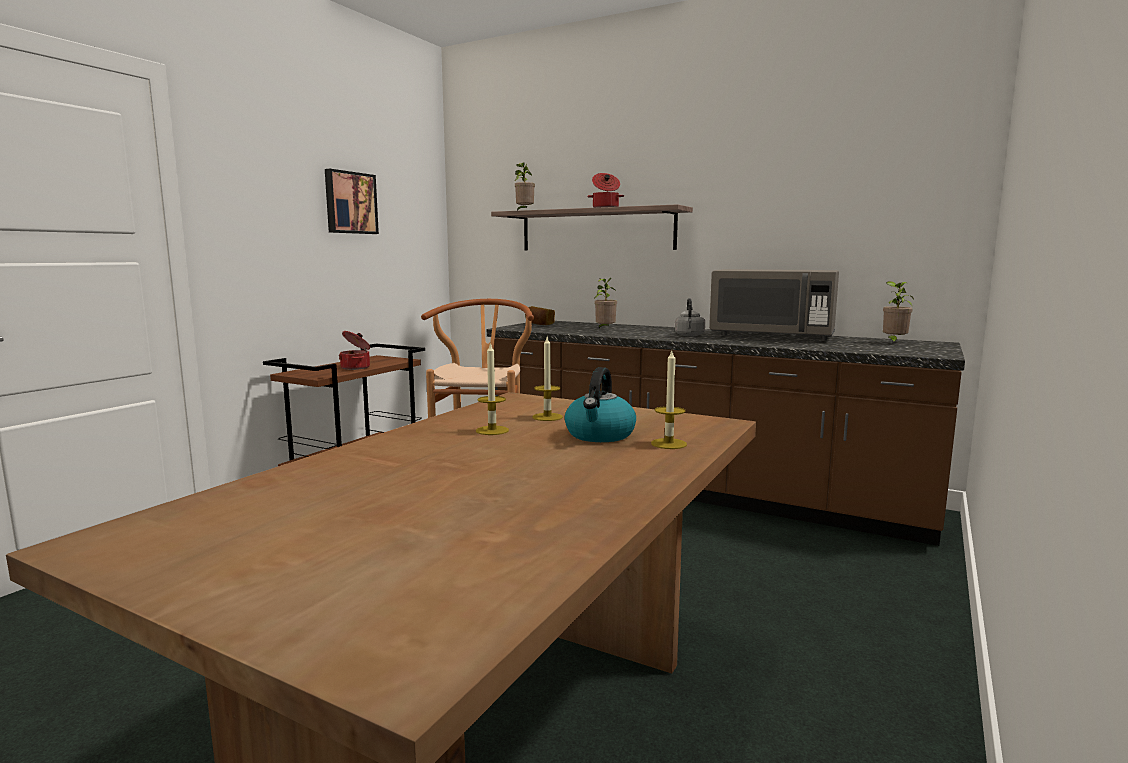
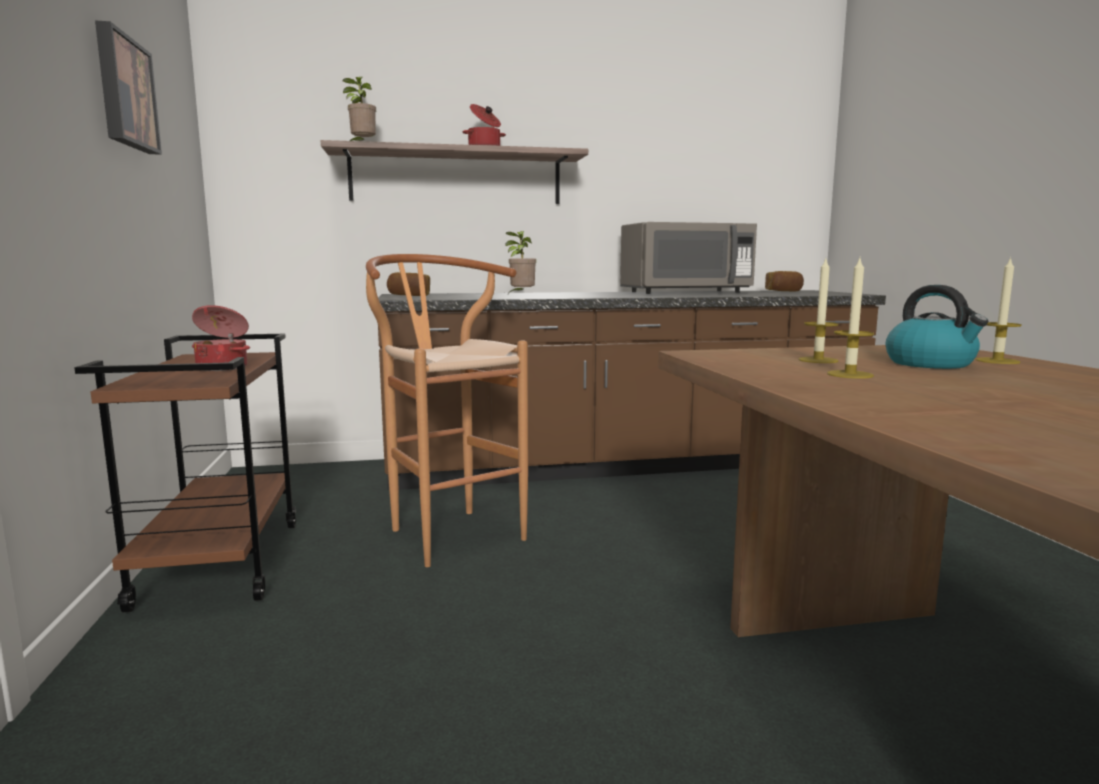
camera: 40 degrees left, 0 degrees up
(689, 335) = (623, 295): grey kettle -> none
(893, 342) = (784, 291): potted plant -> bread

